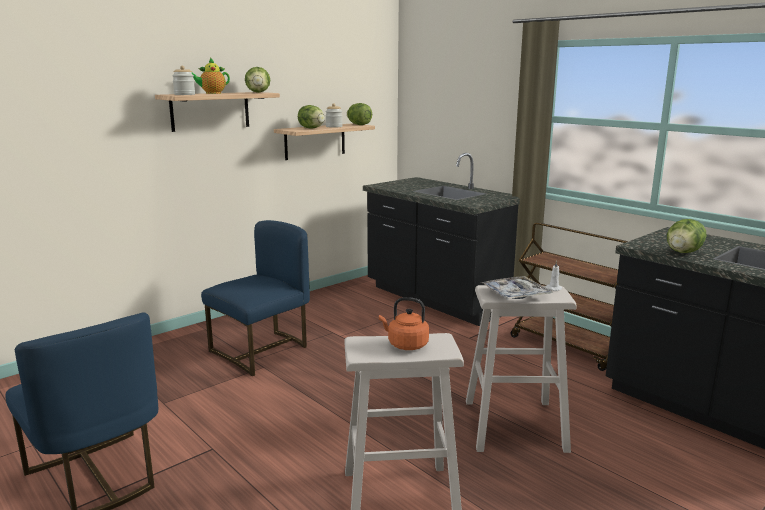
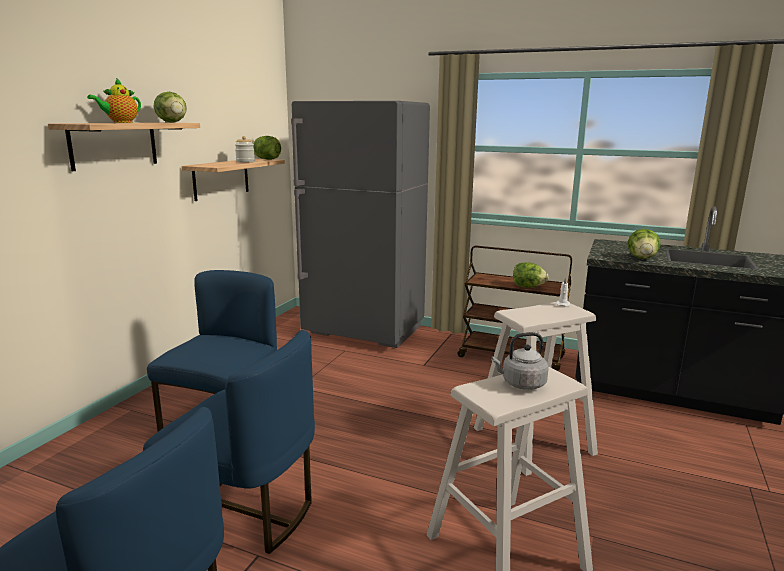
camera: 25 degrees left, 0 degrees up
(184, 94) = (95, 123): jar -> none
(225, 418) = (243, 512): none -> blue chair
(312, 128) = (226, 164): lettuce -> lettuce (528, 287)
(405, 345) = (521, 384): orange kettle -> grey kettle
(438, 299) = (364, 332): black counter -> grey fridge
(515, 294) = (540, 315): tray -> none

